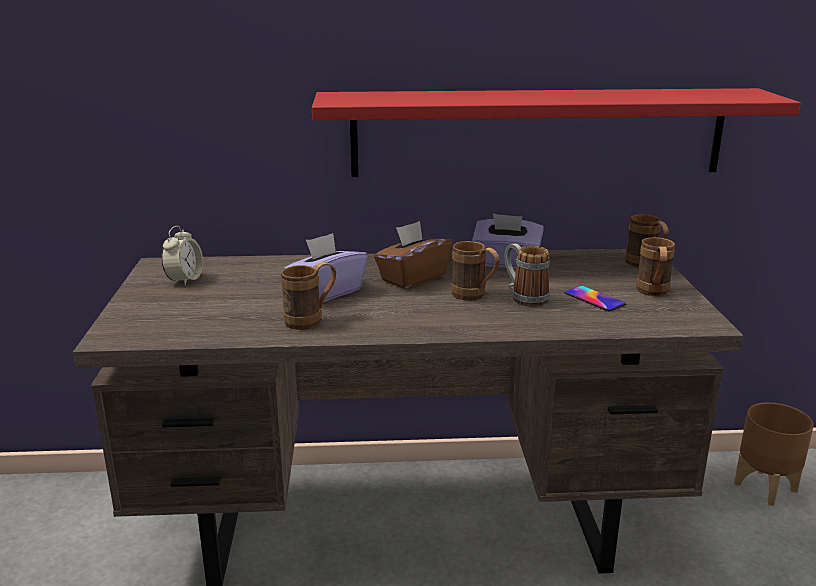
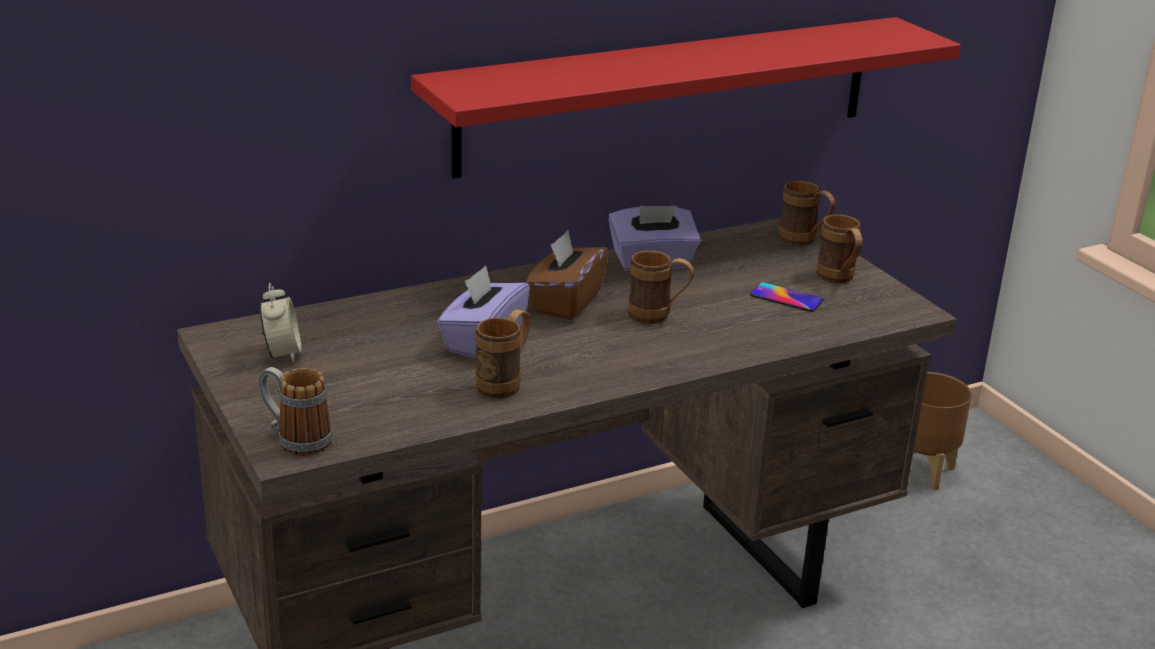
camera: 25 degrees left, 5 degrees up
(524, 297) = (711, 308): mug -> mug (295, 439)

